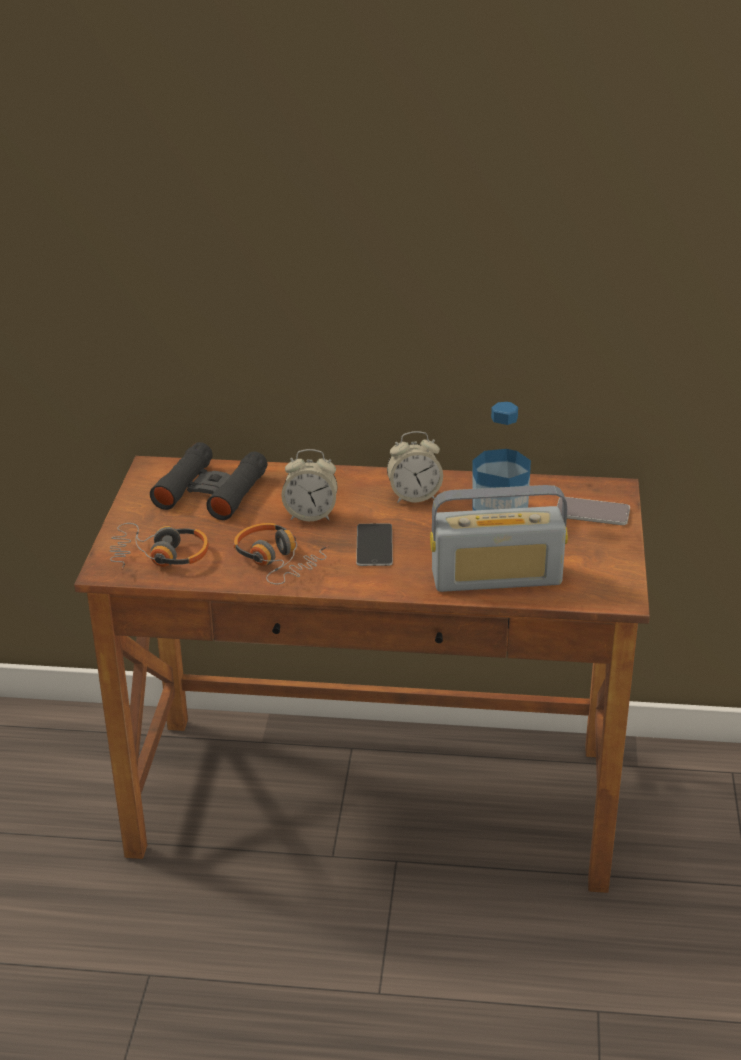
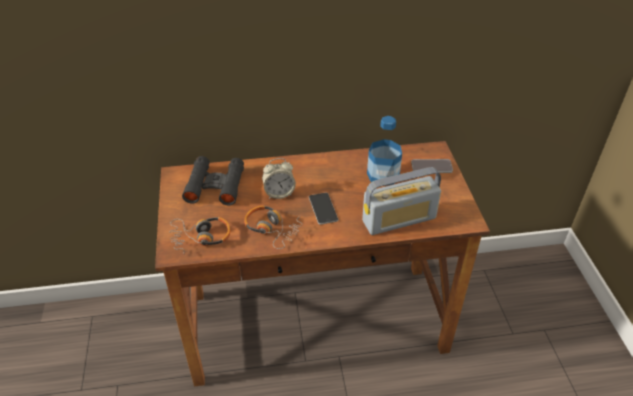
camera: 15 degrees left, 10 degrees up
(414, 496) = (332, 171): alarm clock -> none

